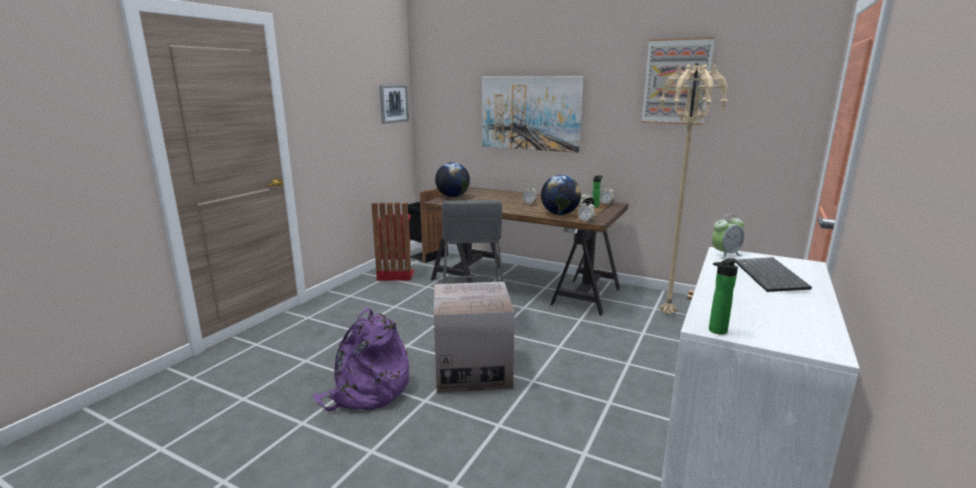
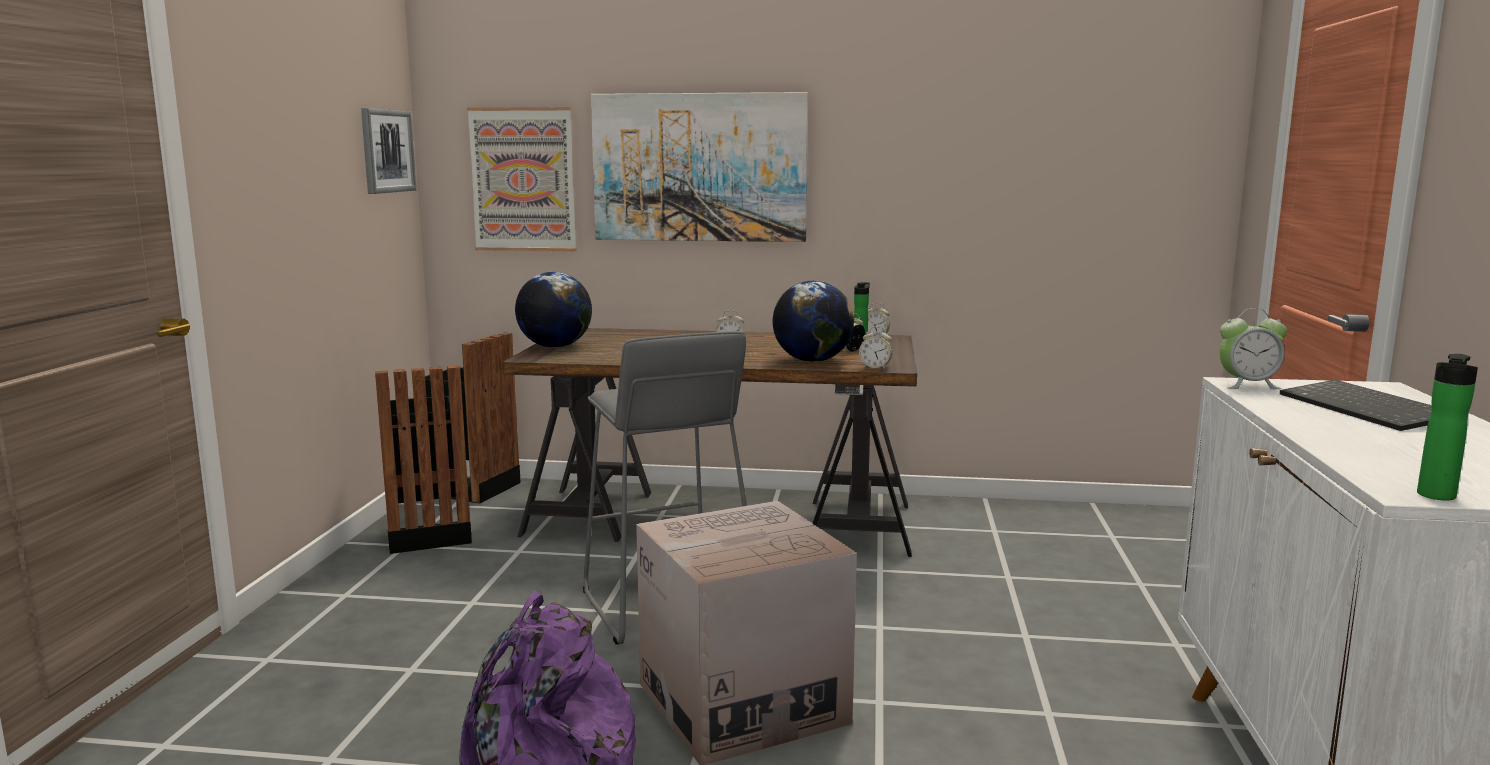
camera: 20 degrees left, 5 degrees down
(396, 274) = (427, 535): red trash can -> black trash can
(667, 314) = (1022, 538): beige floor lamp -> none
(676, 82) = (987, 101): picture -> picture (523, 179)
(725, 254) = (1247, 385): alarm clock -> alarm clock turned 45 degrees clockwise

